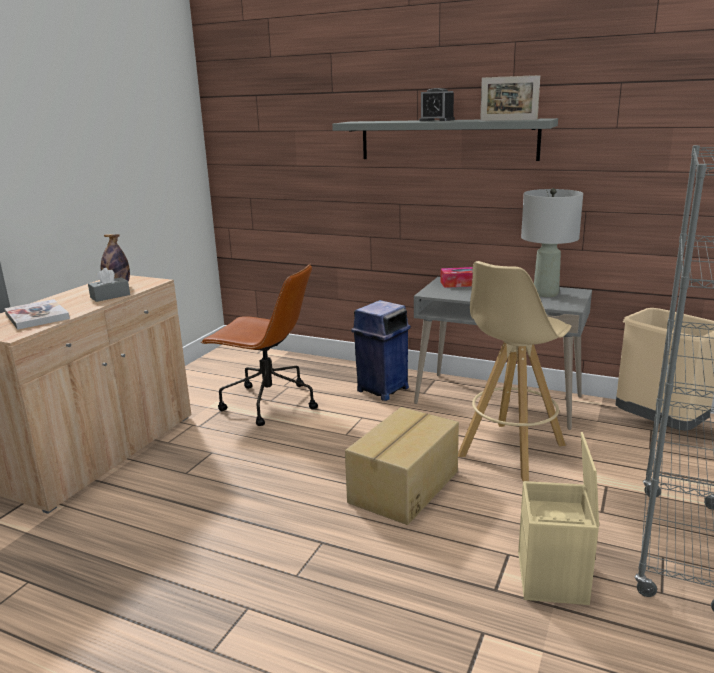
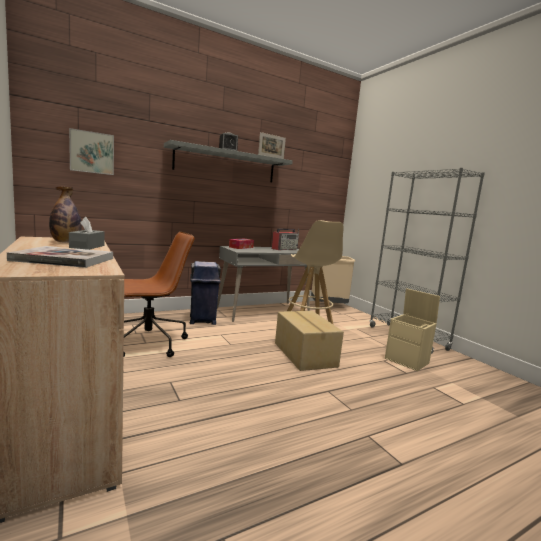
camera: 55 degrees left, 10 degrees down
(271, 150) = (92, 152): none -> picture
(546, 293) = (285, 249): grey table lamp -> radio

